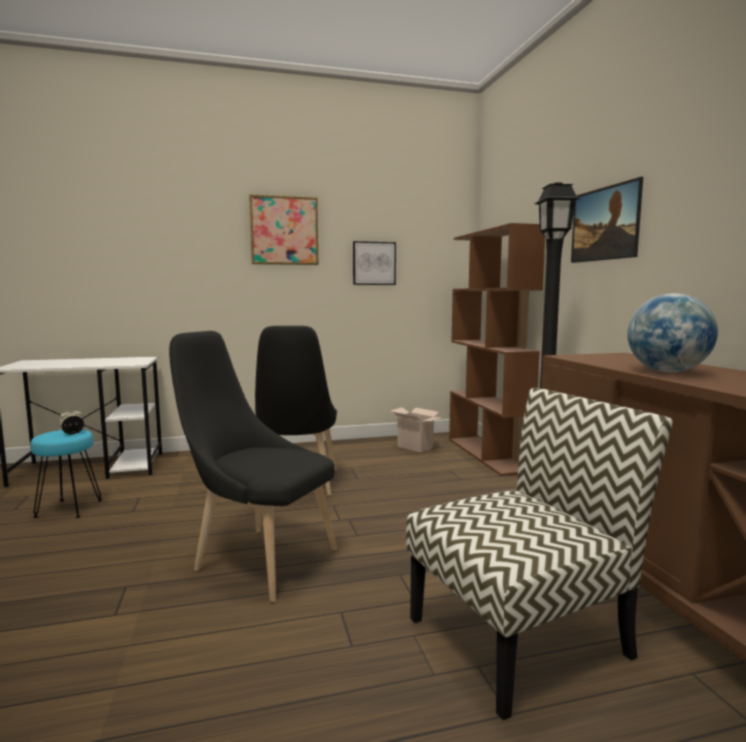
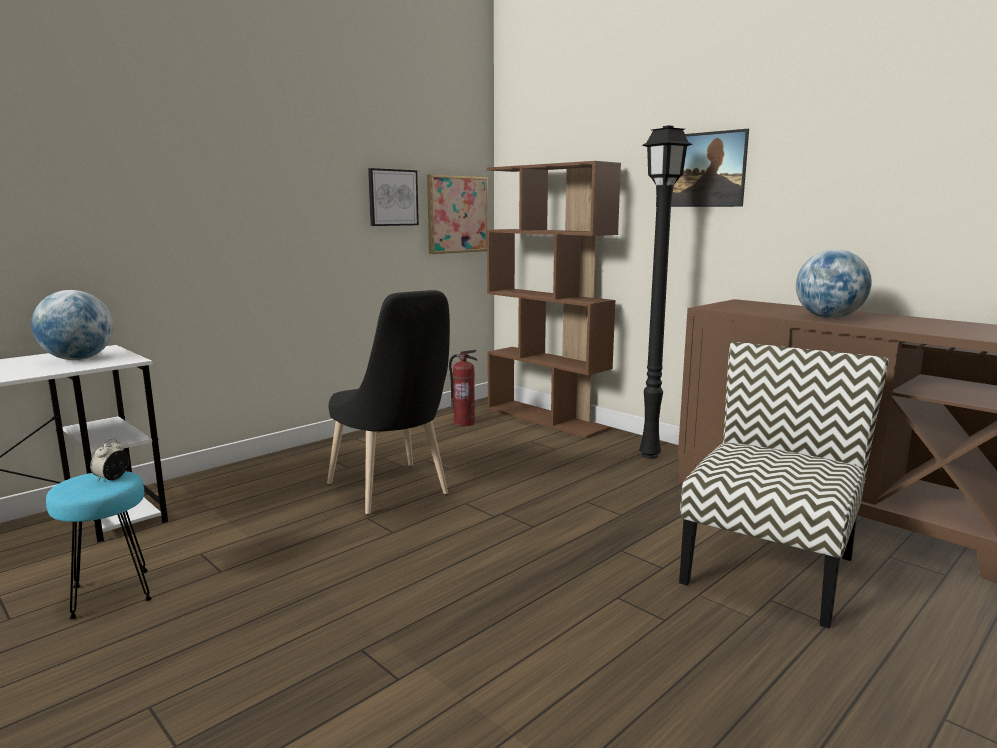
camera: 30 degrees left, 5 degrees up
(117, 361) = (78, 359): none -> globe
(258, 558) = (468, 576): black chair -> none
(284, 231) = (284, 151): picture -> picture (457, 214)
(416, 447) = (464, 422): cardboard box -> fire extinguisher

